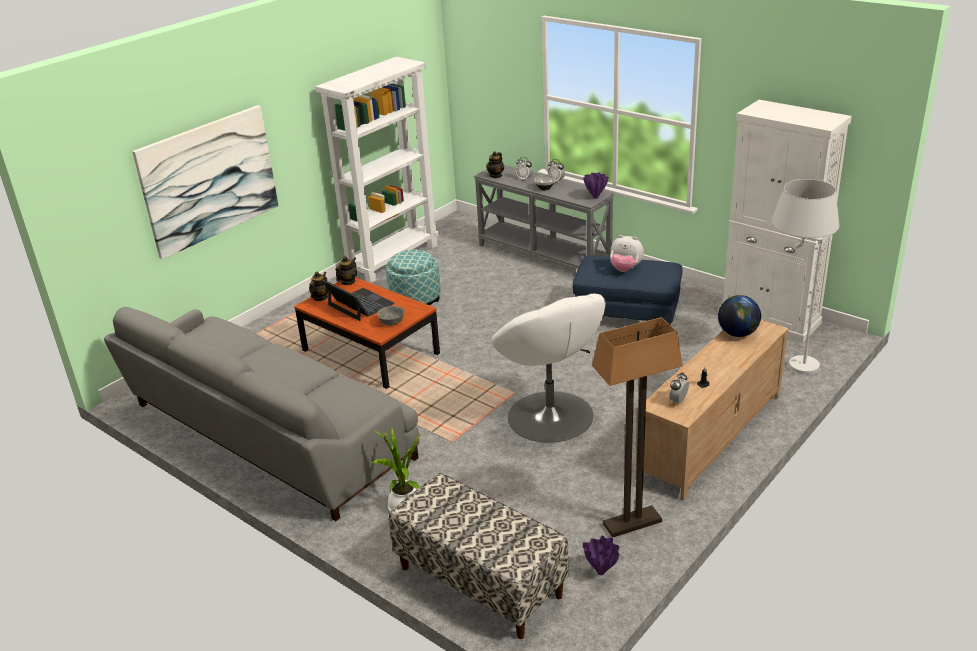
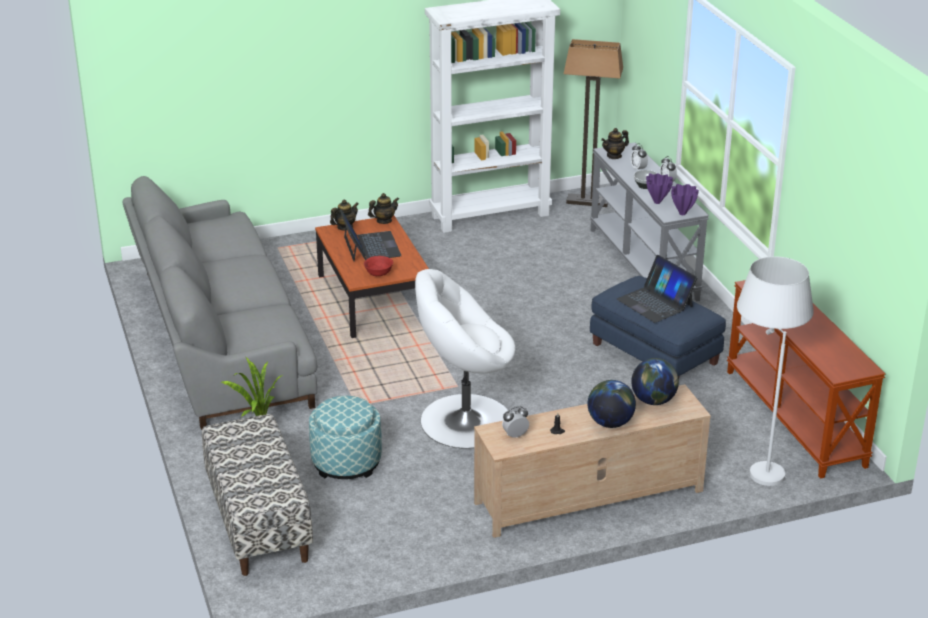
camera: 30 degrees right, 0 degrees up
(209, 180) = (279, 77): picture -> none
(391, 323) = (378, 273): grey bowl -> red bowl
(415, 298) = (468, 263): ottoman -> ottoman (346, 462)
(550, 417) = (464, 420): white armchair -> white armchair turned 75 degrees clockwise
(601, 572) = (358, 559): purple vase -> purple vase (657, 202)
(625, 269) = (655, 302): plush toy -> laptop
(632, 523) = (427, 535): floor lamp -> floor lamp (587, 202)
(731, 362) = (610, 423): none -> globe
(770, 320) = (796, 418): white cabinet -> brown console table

